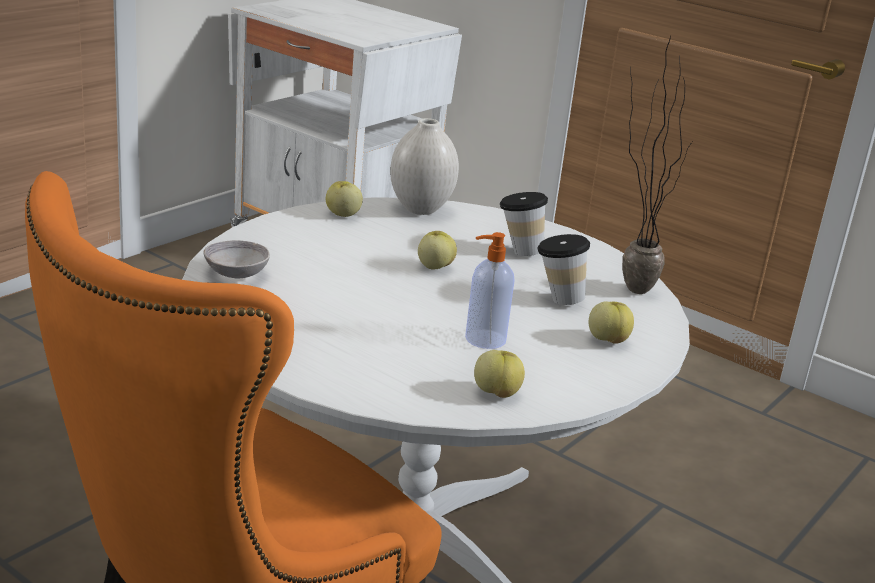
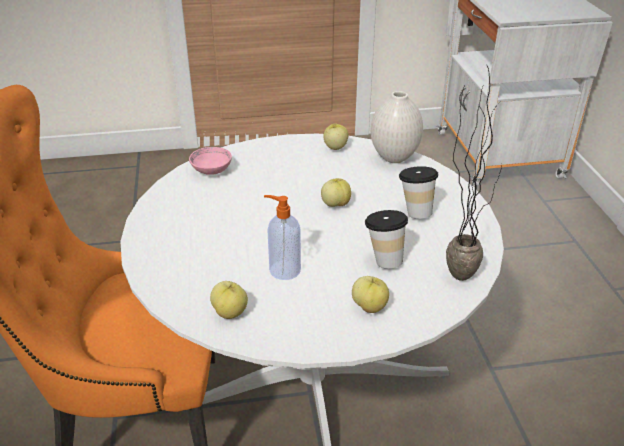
camera: 45 degrees right, 10 degrees up
(236, 274) = (211, 170): grey bowl -> pink bowl

